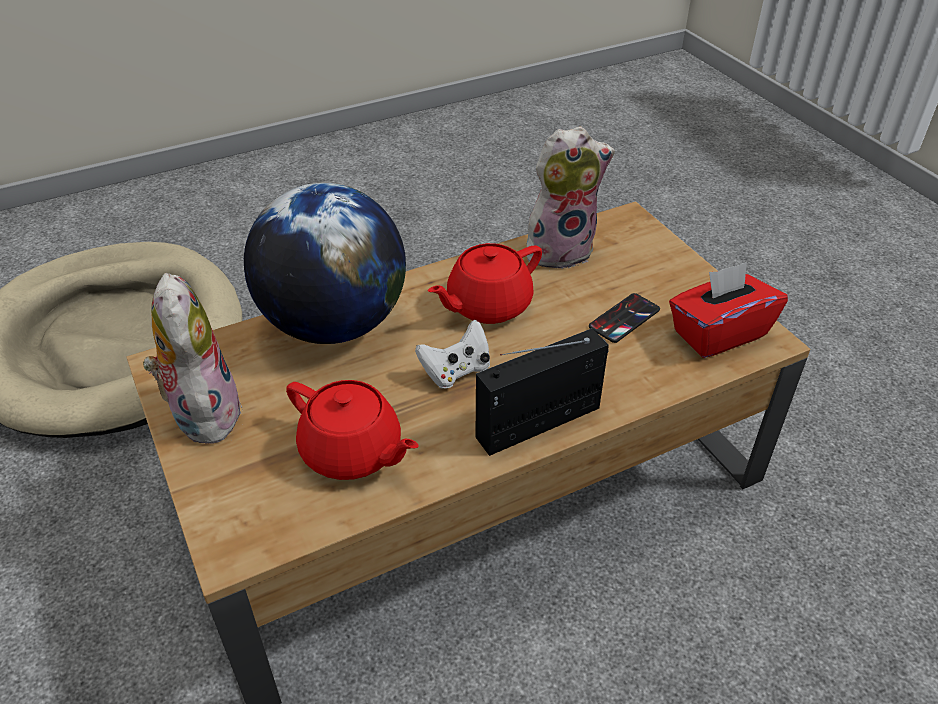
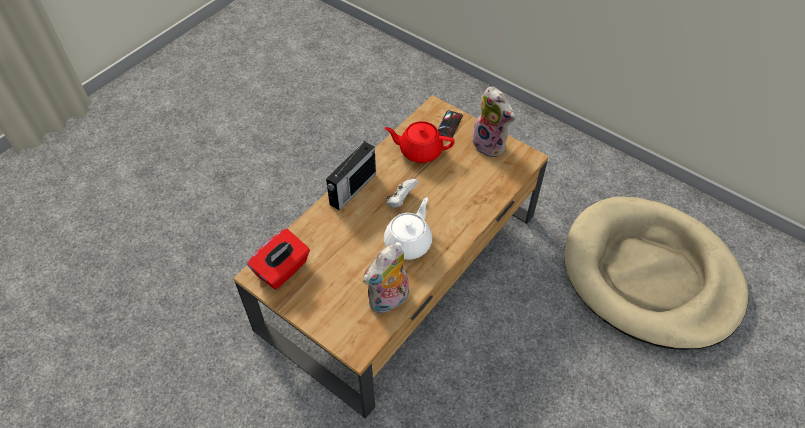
camera: 155 degrees right, 10 degrees up
(334, 324) = (474, 203): globe -> none
(487, 305) = (408, 243): red teapot -> white teapot
(624, 318) = (334, 261): phone -> phone (449, 124)

